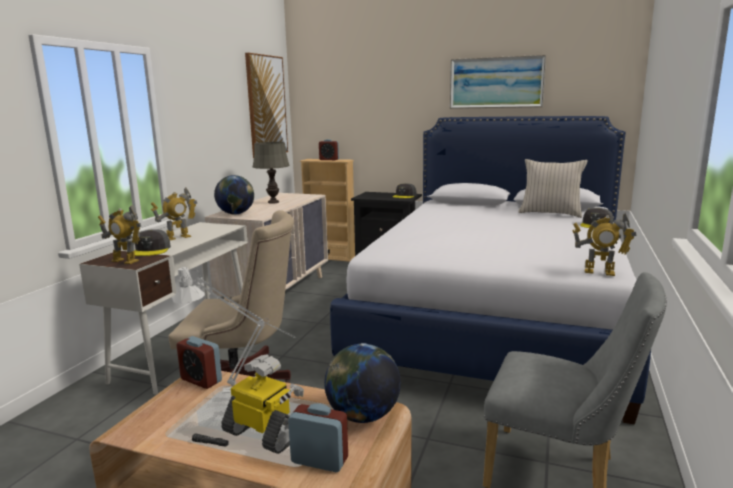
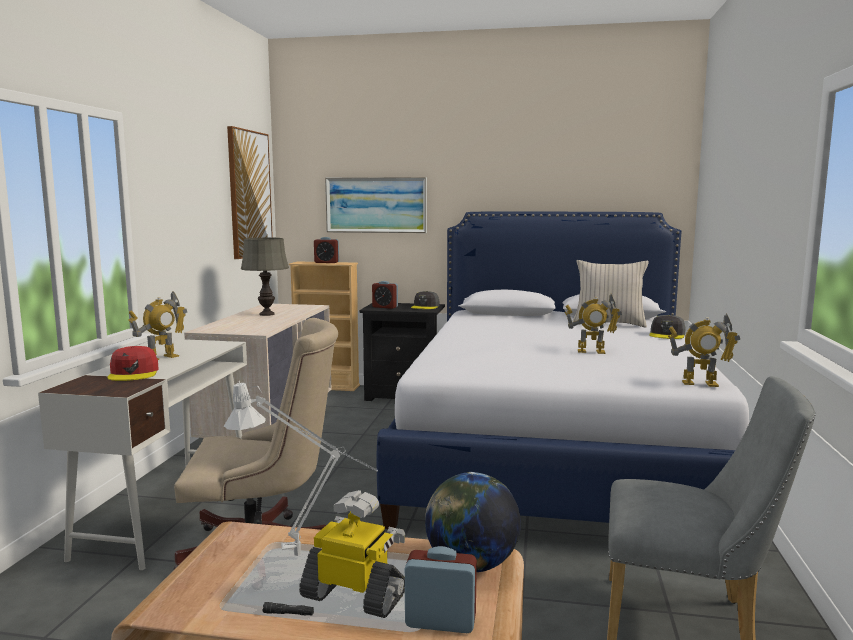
camera: 10 degrees left, 5 degrees down
(124, 261) = (104, 387): toy robot -> toy robot (591, 351)
(151, 250) = (134, 373): grey cap -> red cap
(201, 380) = (240, 537): alarm clock -> alarm clock (385, 307)
(236, 214) = (225, 328): globe -> none
(496, 82) = (533, 172): picture -> picture (376, 205)

